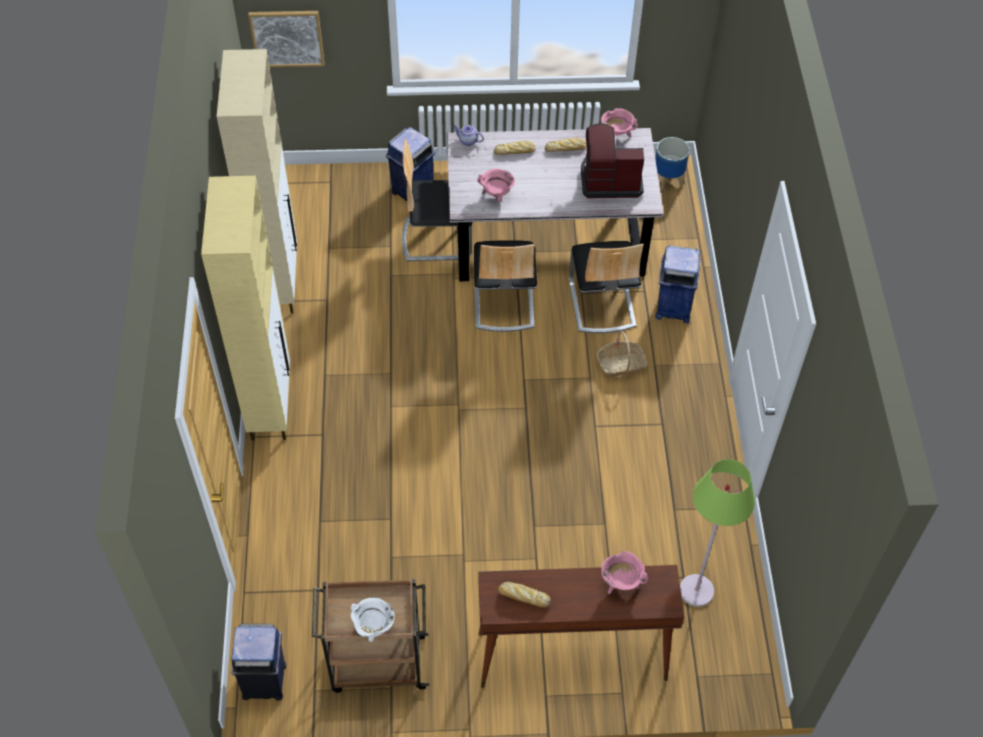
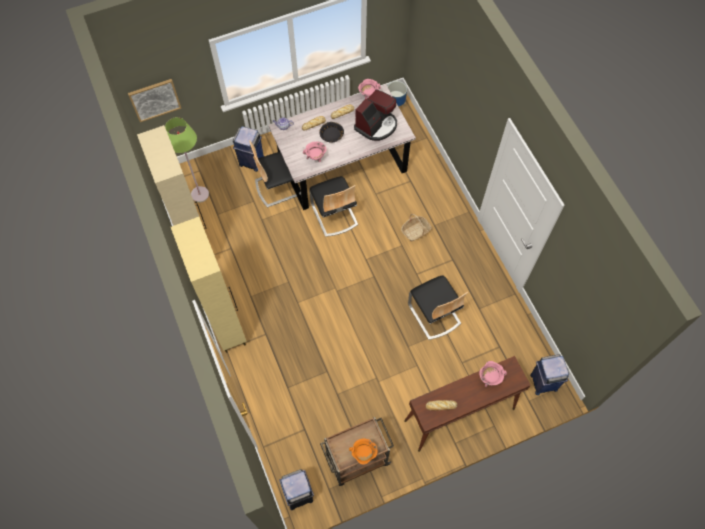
camera: 20 degrees left, 10 degrees up
(373, 628) = (363, 454): white cooking pot -> orange cooking pot
(535, 173) = (331, 135): none -> black bowl
(601, 303) = (389, 197): chair -> chair (434, 314)
(610, 179) = (376, 125): coffee machine -> coffee machine turned 150 degrees clockwise
(672, 308) = (430, 186): blue trash can -> blue trash can (543, 382)
(696, 590) = (509, 352): green floor lamp -> green floor lamp (200, 194)

